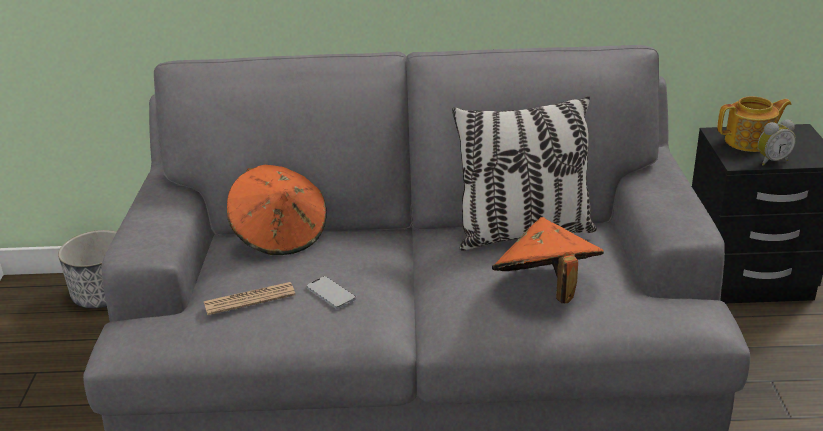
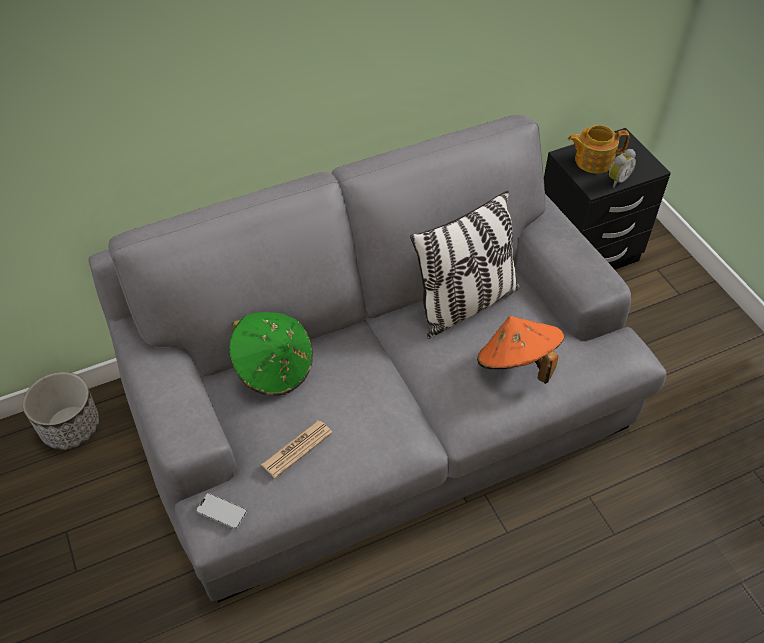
camera: 25 degrees left, 20 degrees up
(280, 235) = (274, 367): orange hat -> green hat
(331, 293) = (358, 421): phone -> phone (222, 511)
(750, 141) = (593, 160): teapot -> teapot turned 150 degrees counterclockwise

